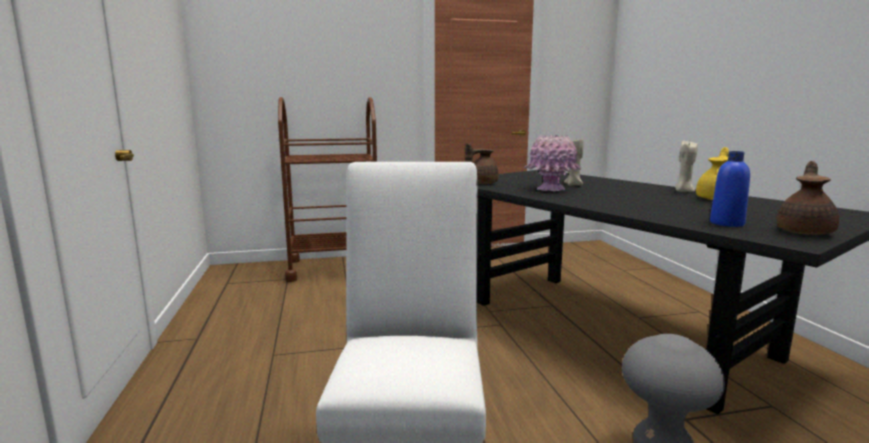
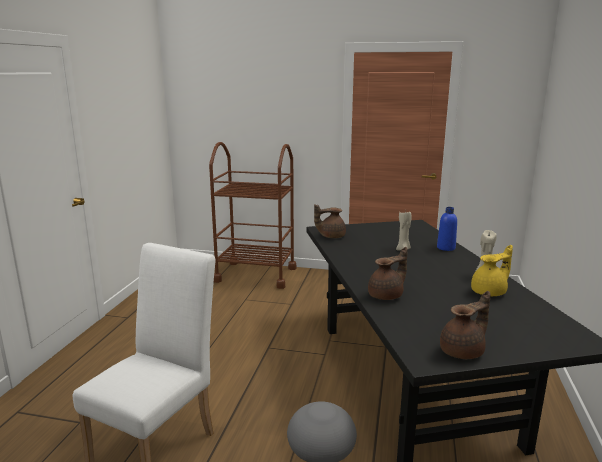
camera: 25 degrees right, 5 degrees up
(551, 189) = (371, 254): pink vase -> none
(640, 210) = (387, 295): none -> brown teapot
(727, 223) = (421, 327): blue bottle -> blue bottle (446, 248)

